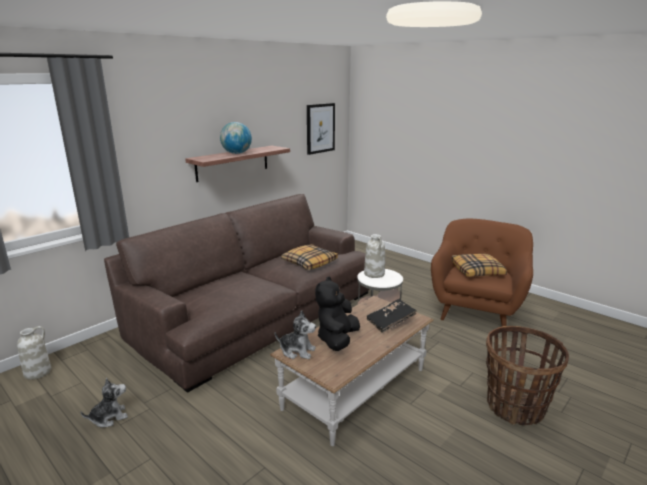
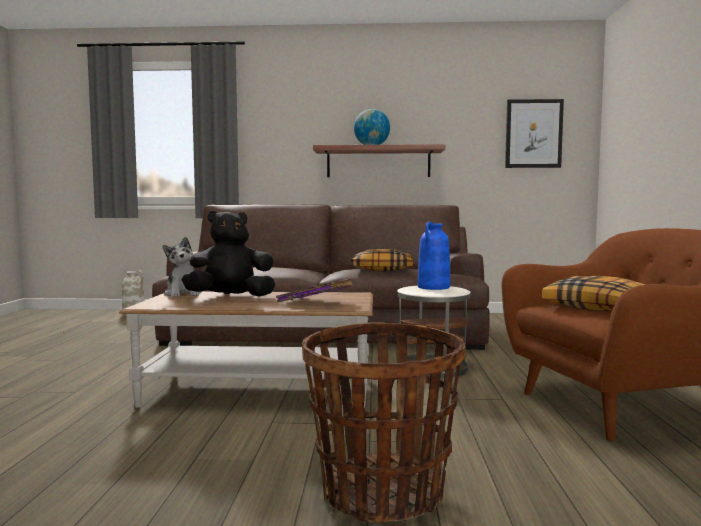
camera: 50 degrees right, 15 degrees down
(109, 417) = (99, 339): plush toy -> none
(374, 274) = (433, 287): white vase -> blue vase
(390, 322) = (315, 303): black book -> purple book

